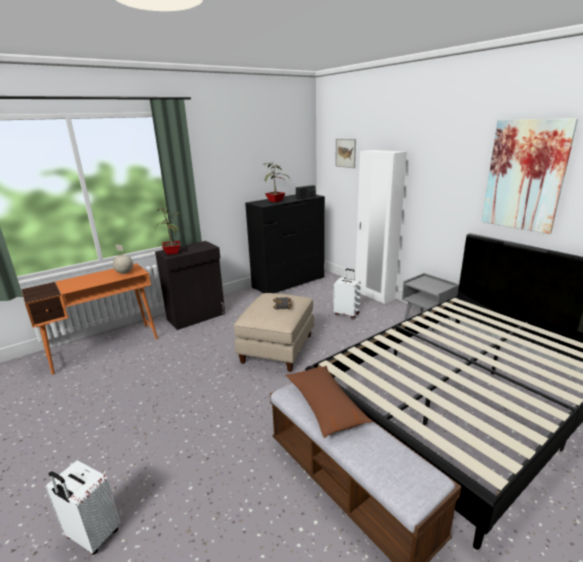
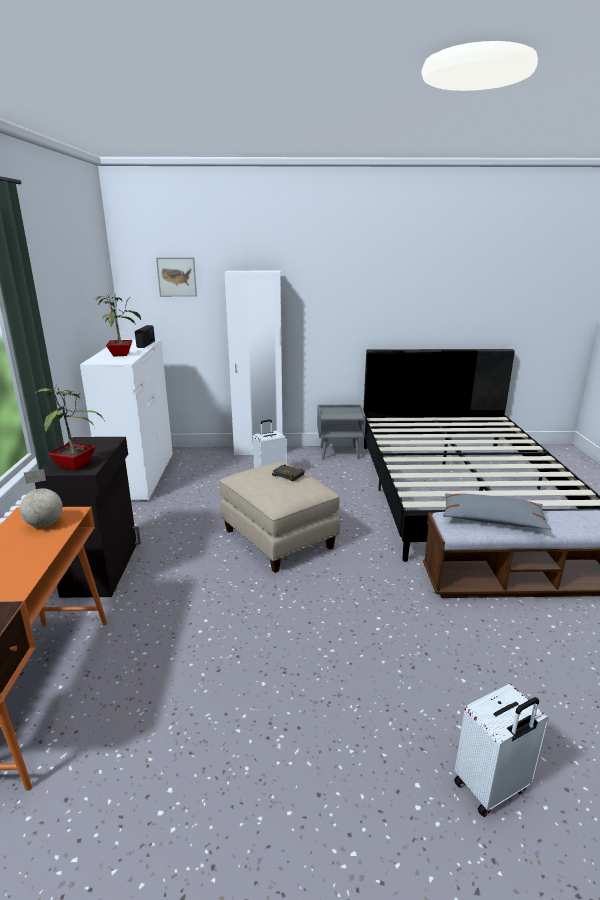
camera: 55 degrees left, 0 degrees up
(289, 282) = (140, 476): black dresser -> white dresser
(325, 405) = (492, 520): brown pillow -> grey pillow
(525, 175) = (411, 287): picture -> none

